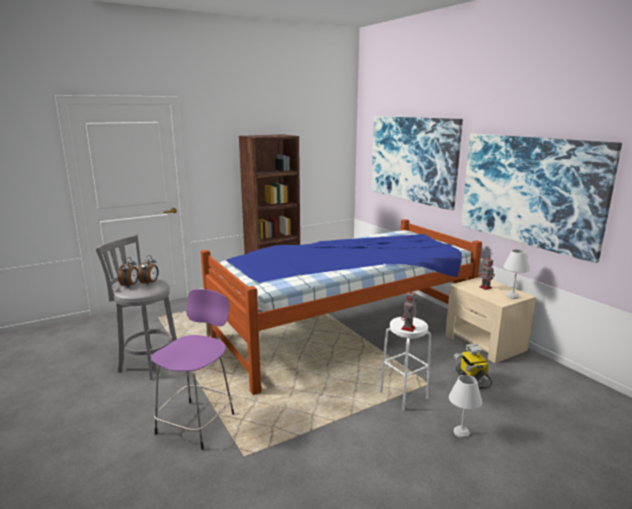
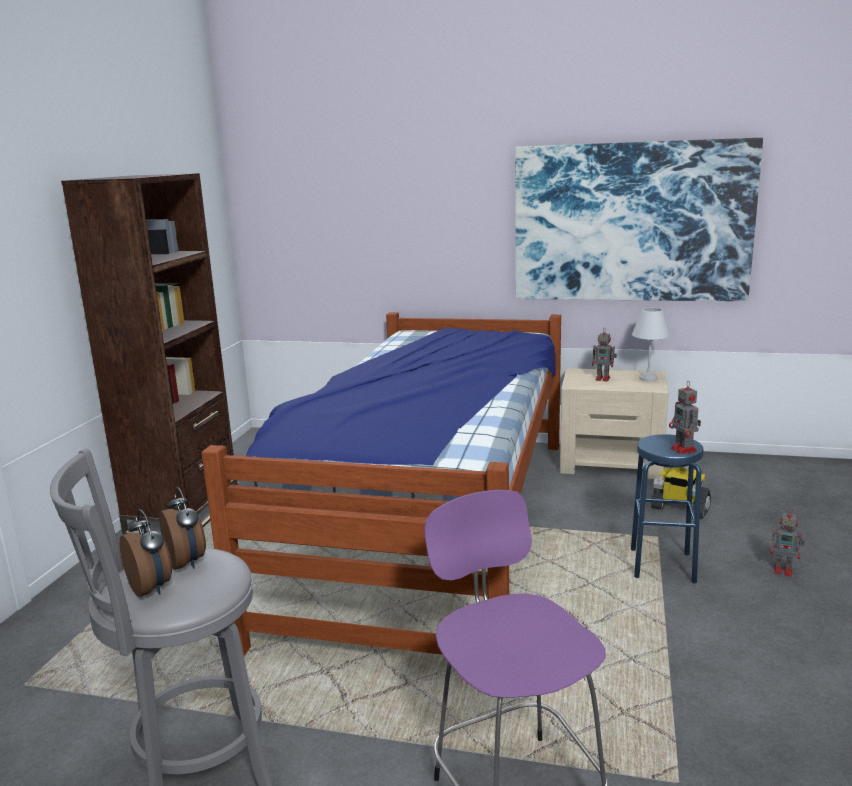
camera: 45 degrees left, 0 degrees up
(404, 395) = (662, 566): white stool -> blue stool
(412, 159) = (386, 204): picture -> none
(462, 432) = (784, 570): white table lamp -> toy robot

